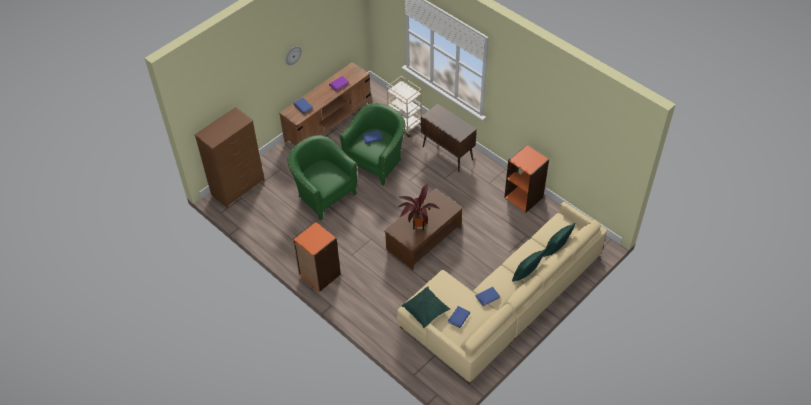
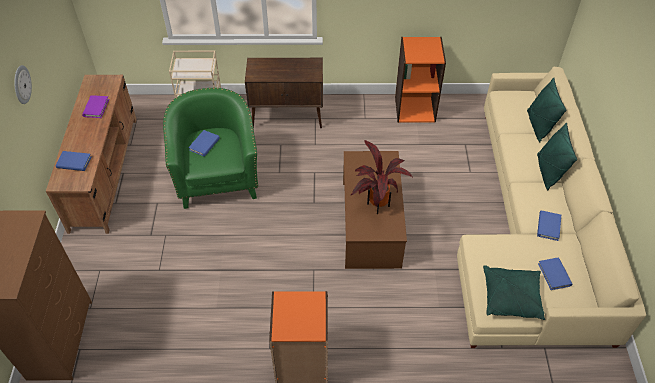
camera: 45 degrees left, 0 degrees up
(323, 194) = (193, 261): green armchair -> none

